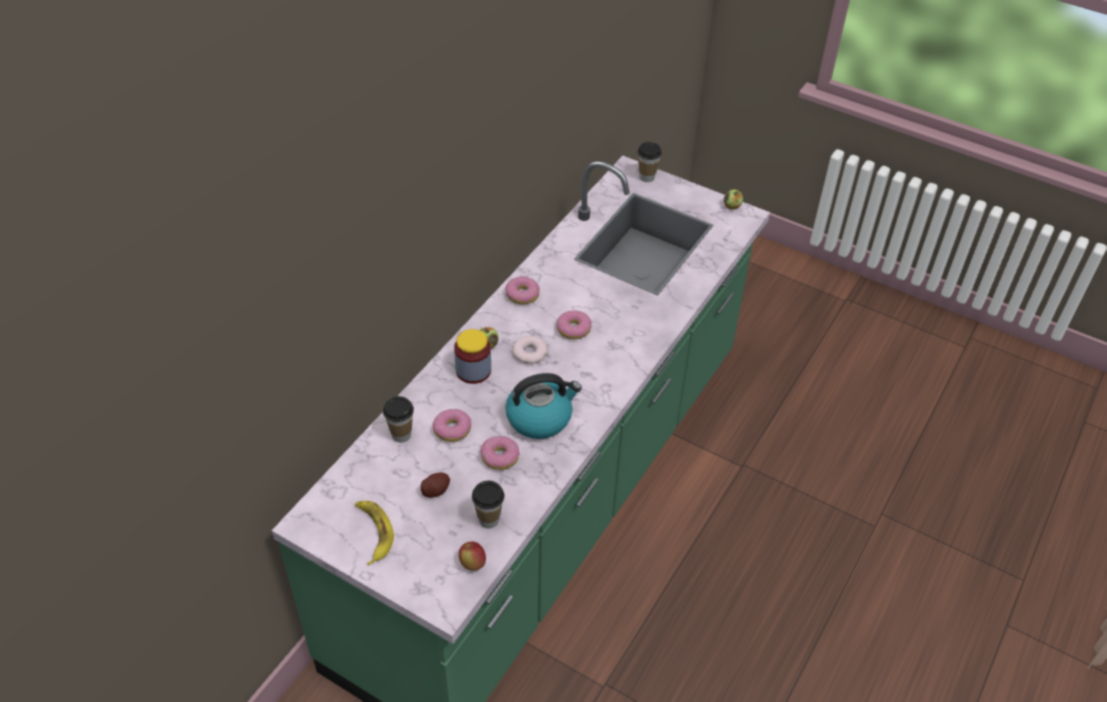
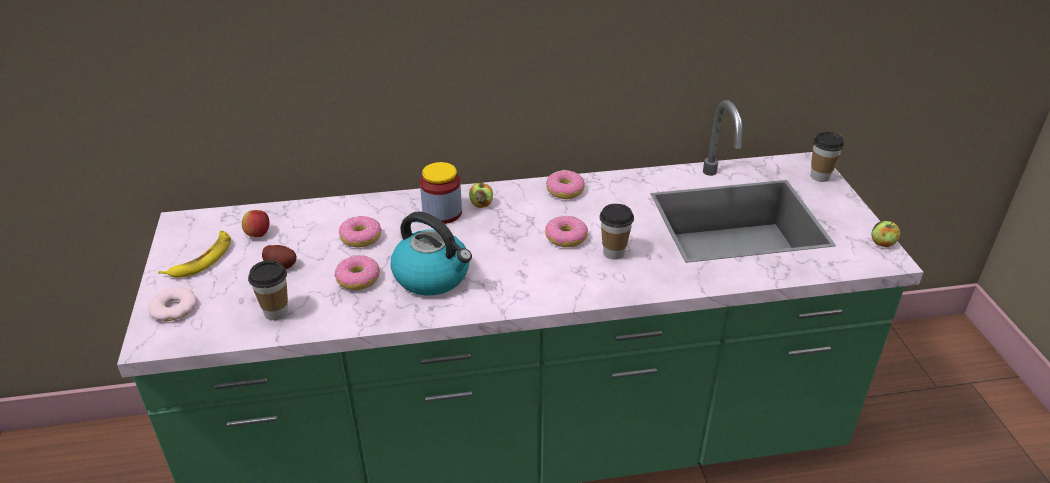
camera: 50 degrees right, 10 degrees down
(401, 435) = (325, 216): cup -> cup (613, 252)
(472, 563) = (214, 330): apple -> apple (258, 234)
(530, 352) = (503, 229): donut -> donut (174, 308)

